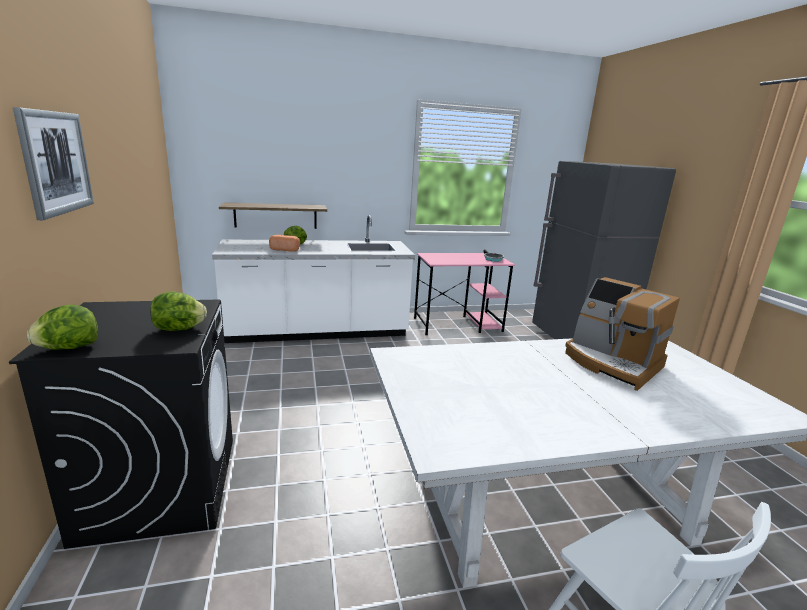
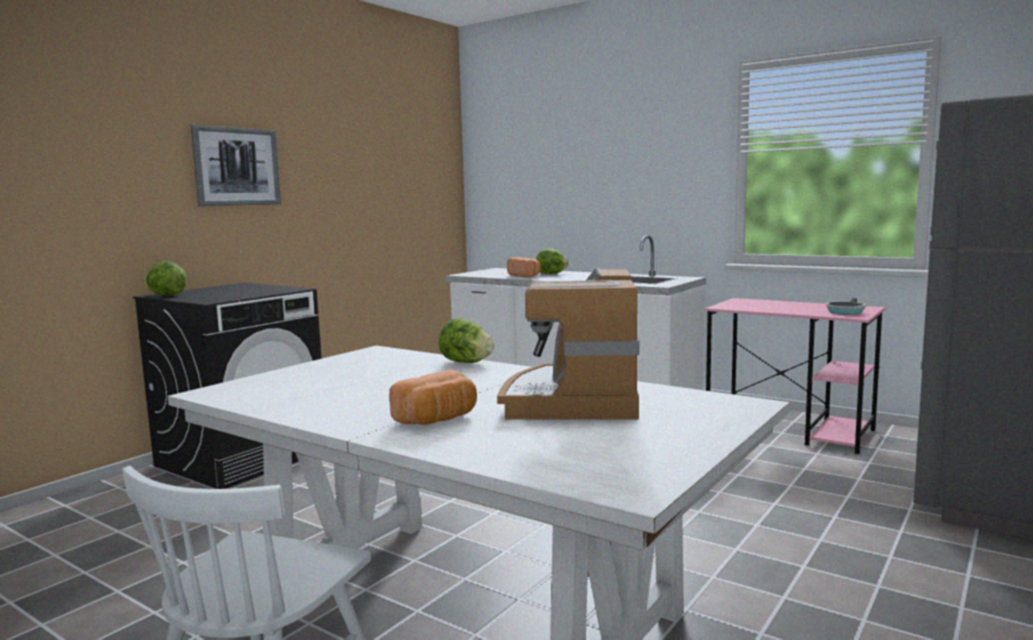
camera: 50 degrees right, 10 degrees down
(179, 329) = (236, 296): lettuce -> lettuce (466, 362)
(275, 216) = (558, 241): shelf -> none
(621, 405) = (438, 419): none -> bread

